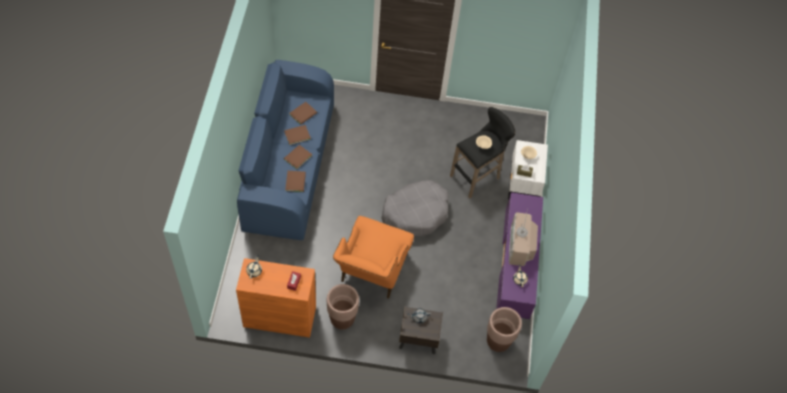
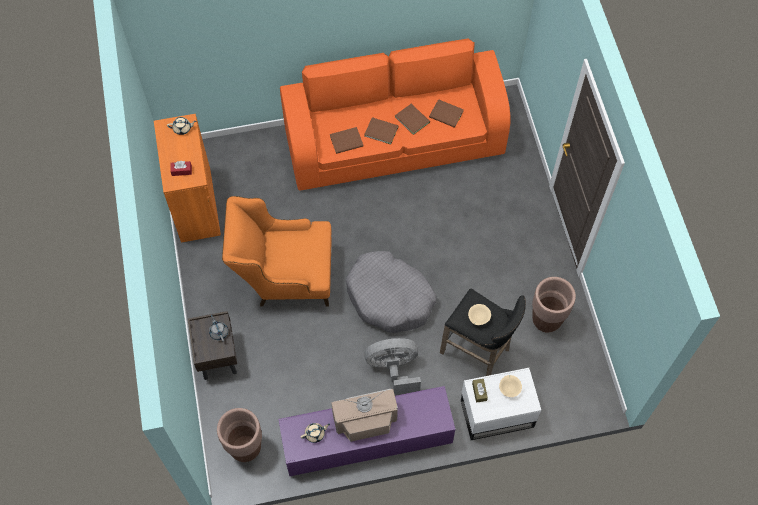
camera: 75 degrees right, 5 degrees up
(289, 165) = (395, 141): blue sofa -> orange sofa
(342, 319) = (214, 267): brown planter -> brown planter (546, 320)
(471, 229) = (394, 369): none -> grey fan

